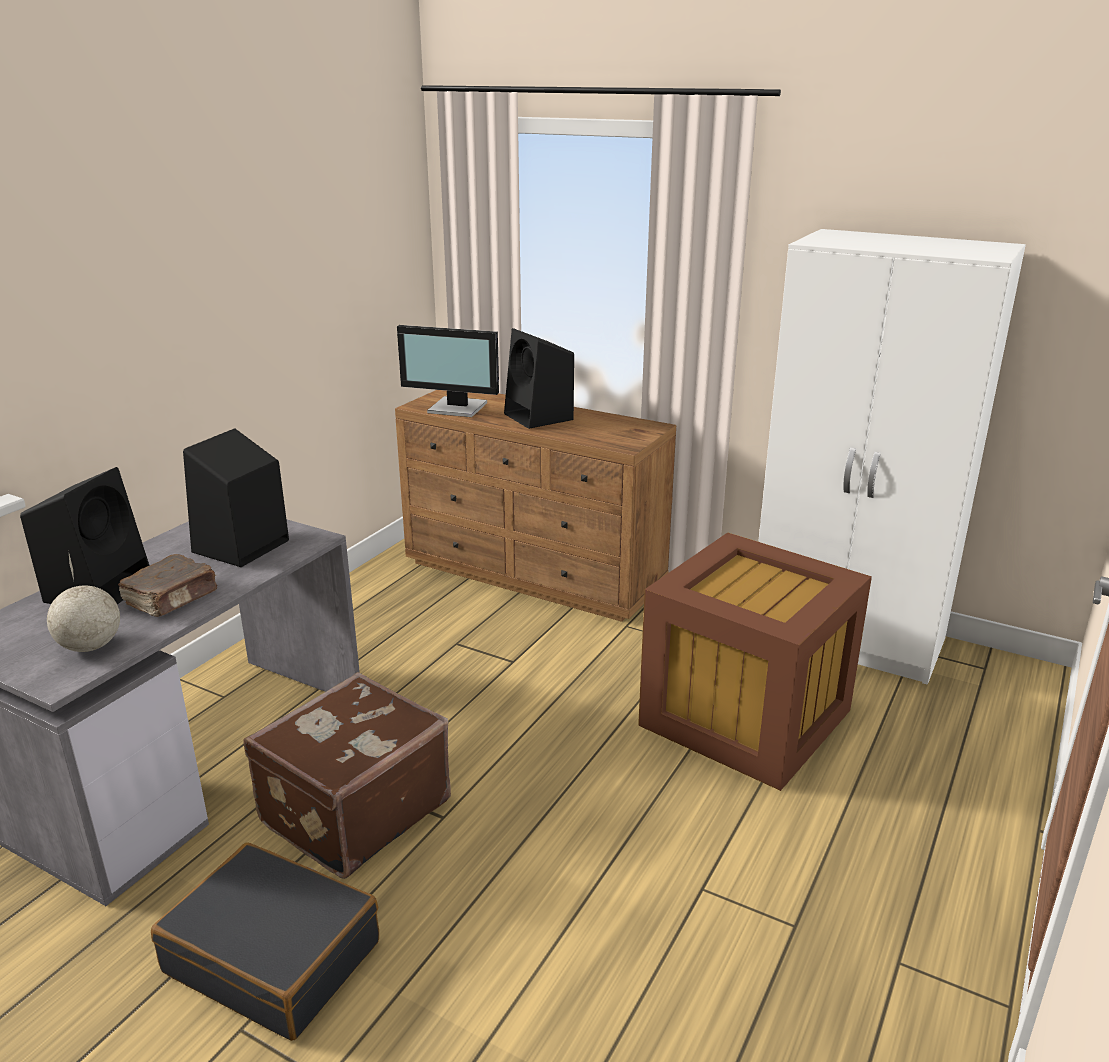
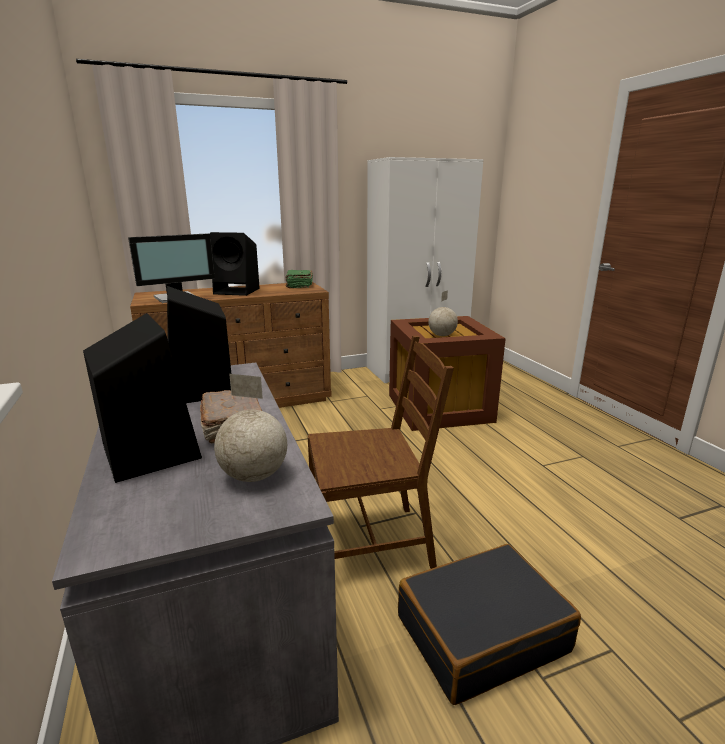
camera: 50 degrees left, 5 degrees down
(352, 811) = (371, 543): brown suitcase -> brown chair
(635, 428) = (299, 285): none -> green book
(739, 594) = (442, 335): none -> globe

